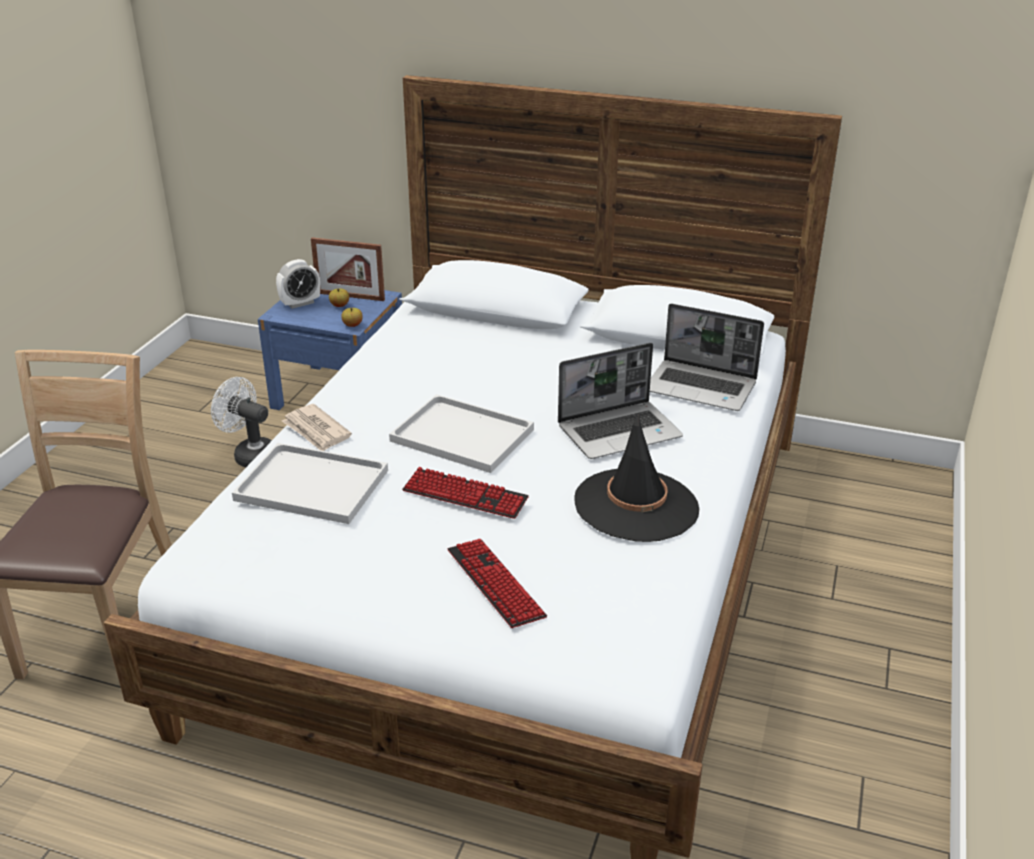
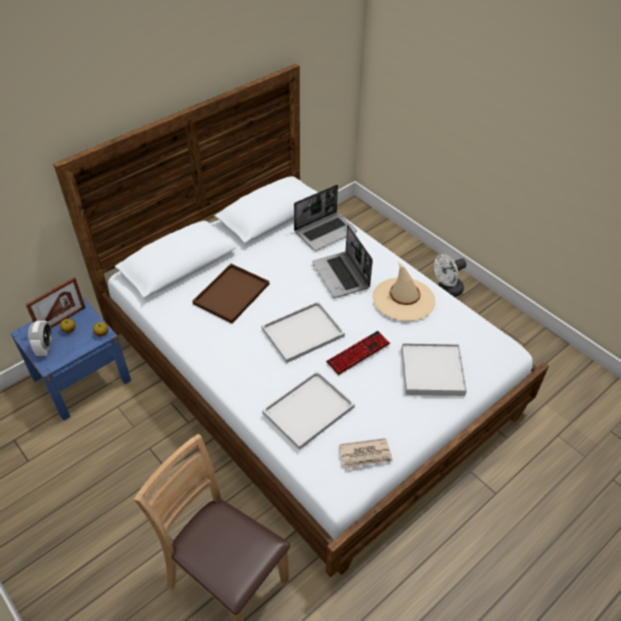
camera: 60 degrees left, 15 degrees up
(250, 455) = (109, 449): white fan -> white fan (447, 290)
(316, 431) = (251, 390): newspaper -> newspaper (365, 455)
(483, 359) = (231, 293): none -> brown tray
(495, 584) = (432, 371): keyboard -> white tray
(620, 431) = (341, 276): laptop -> laptop turned 150 degrees clockwise
(636, 505) = (403, 299): black hat -> beige hat

